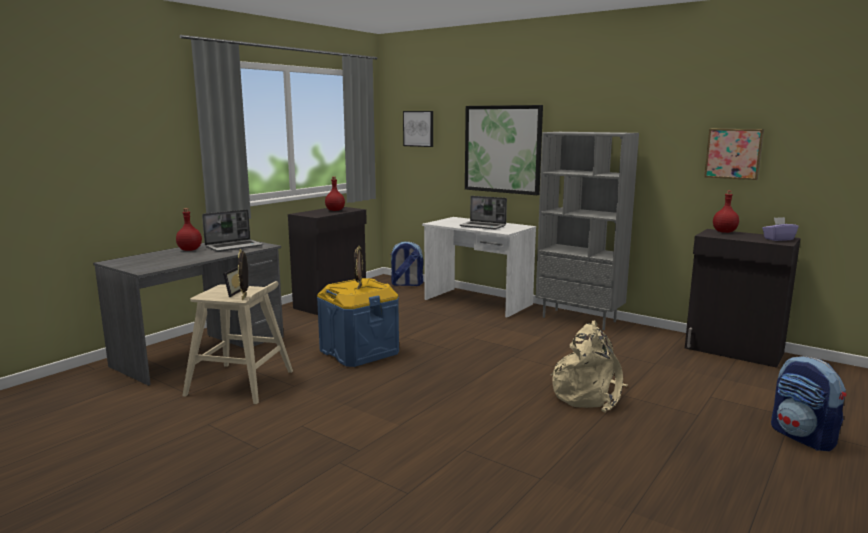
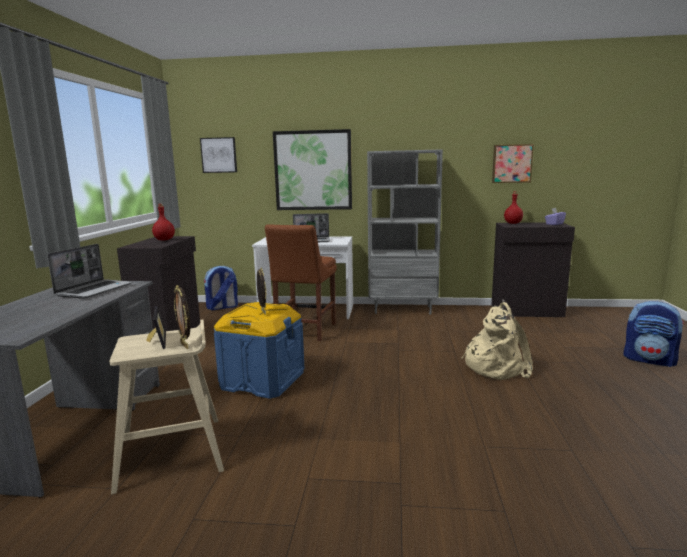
camera: 30 degrees left, 0 degrees up
(189, 250) = (37, 302): red bottle -> none
(448, 320) = (304, 331): none -> brown chair

